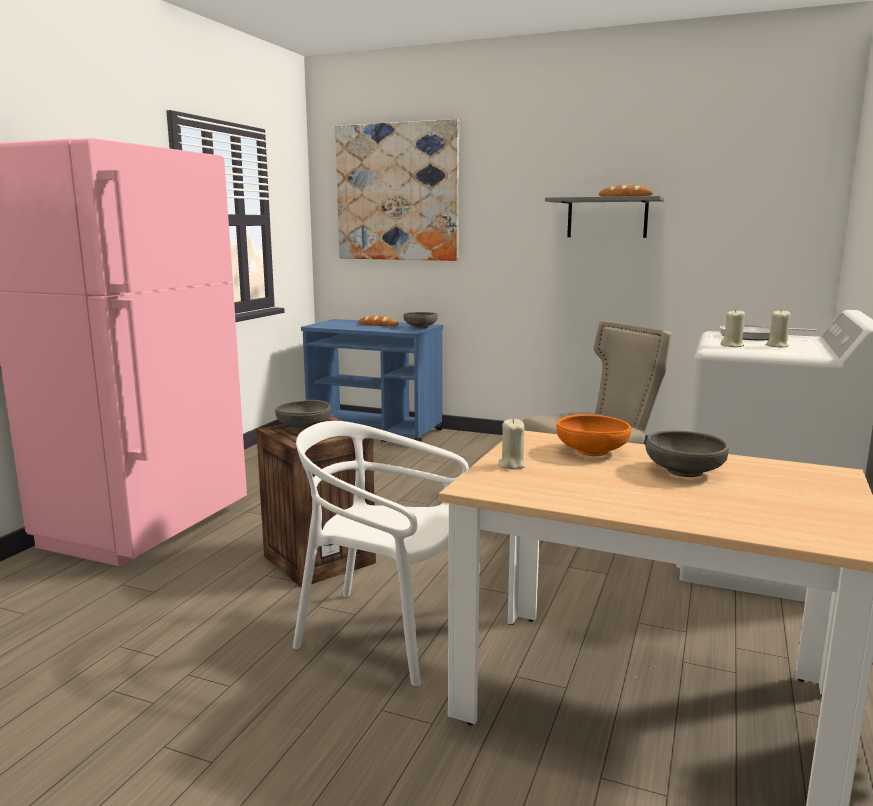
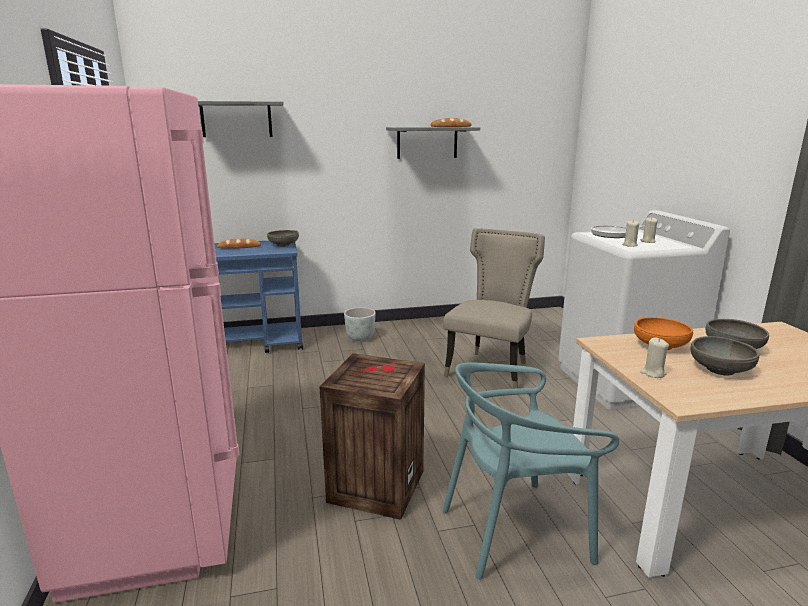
camera: 35 degrees left, 5 degrees up
(304, 427) = (360, 373): grey bowl -> grey bowl (720, 369)
(383, 632) = (515, 530): white chair -> turquoise chair
(397, 192) = (236, 119): picture -> grey shelf
(490, 448) = (360, 338): none -> grey planter

